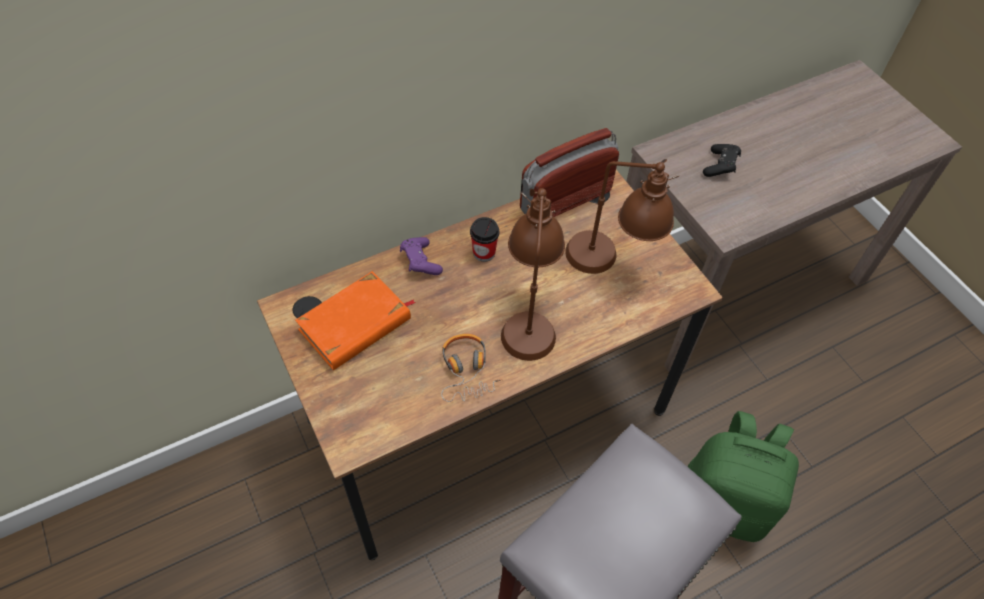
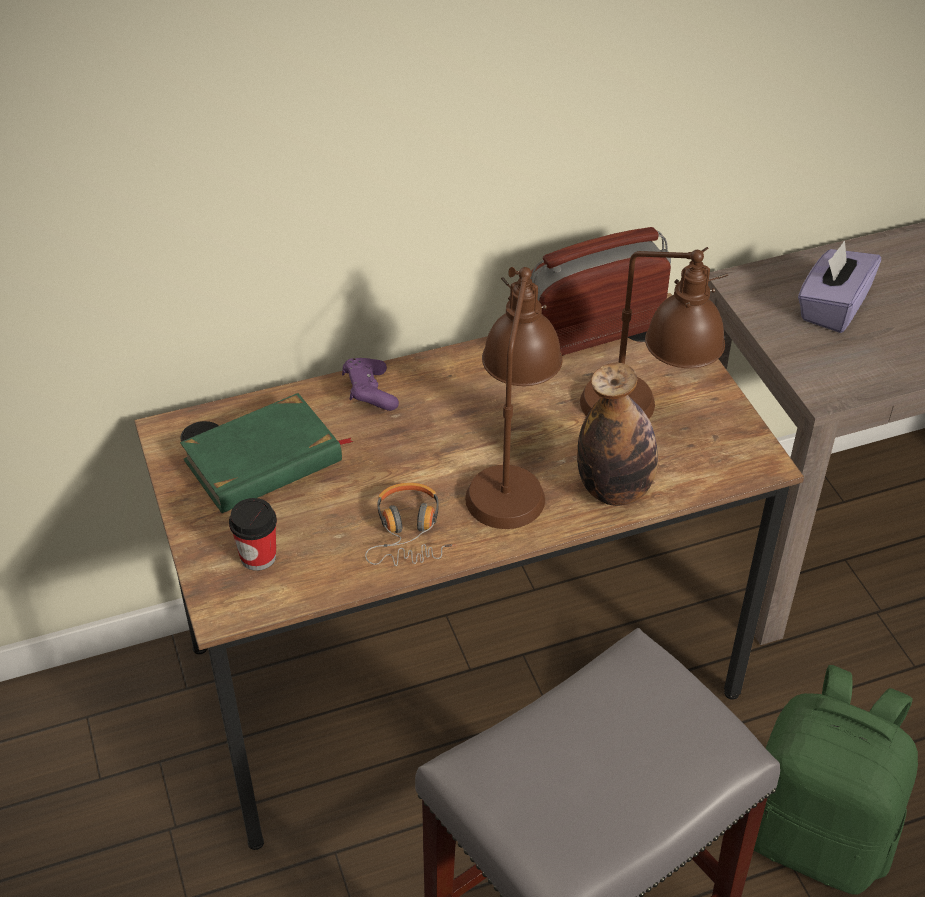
camera: 10 degrees right, 10 degrees down
(356, 324) = (264, 461): orange book -> green book
(484, 252) = (462, 389): cup -> cup (258, 557)
(600, 321) = (614, 490): none -> bottle
(720, 166) = (832, 308): black game controller -> purple tissue box

